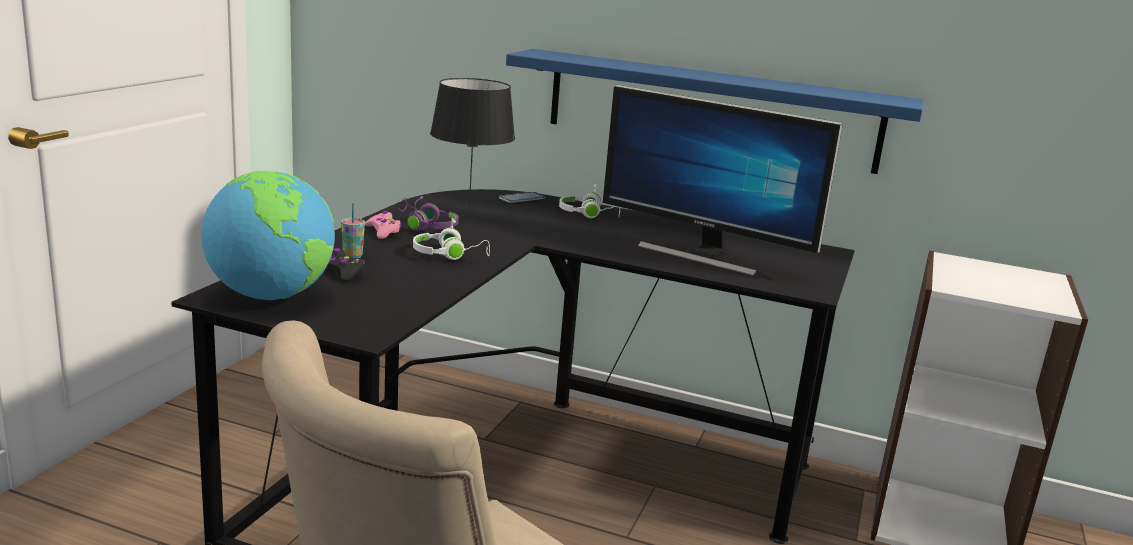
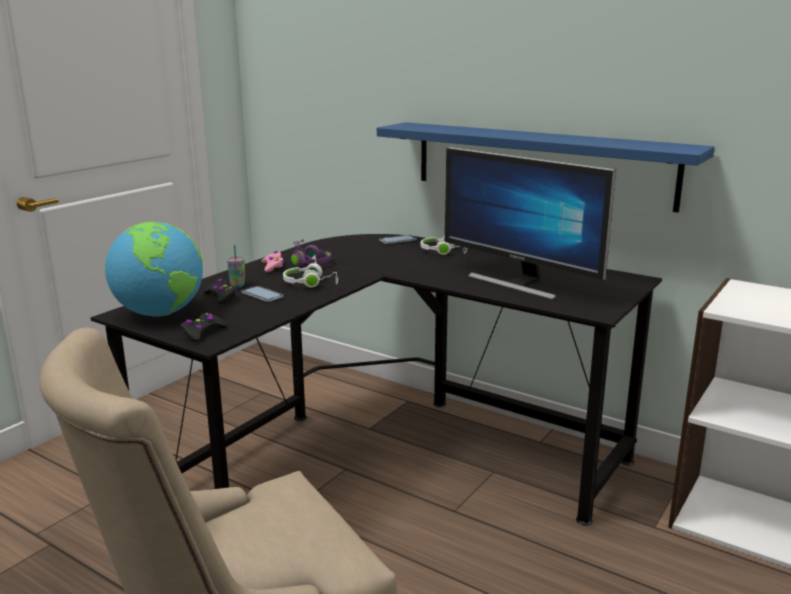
camera: 15 degrees right, 0 degrees up
(349, 321) = (203, 332): none -> black game controller
(395, 270) = (262, 295): none -> phone
(468, 209) = (349, 249): black table lamp -> none

